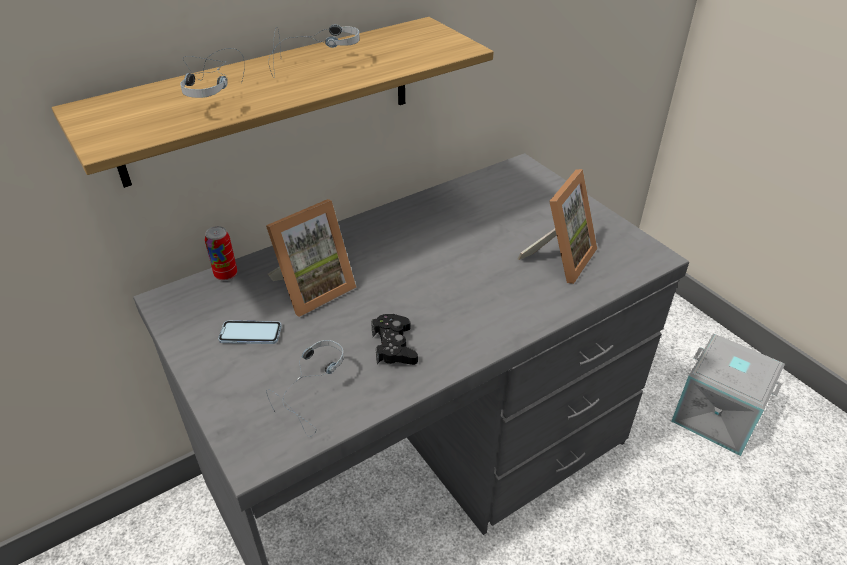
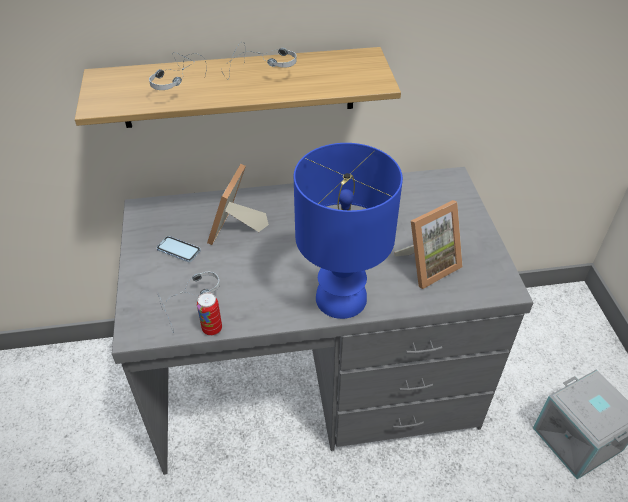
camera: 25 degrees right, 5 degrees up
(226, 275) = (187, 202): can -> can (212, 329)
(312, 289) = (236, 231): picture frame -> picture frame turned 120 degrees clockwise
(394, 346) = (263, 291): black game controller -> none
(494, 323) = (342, 299): none -> blue table lamp

